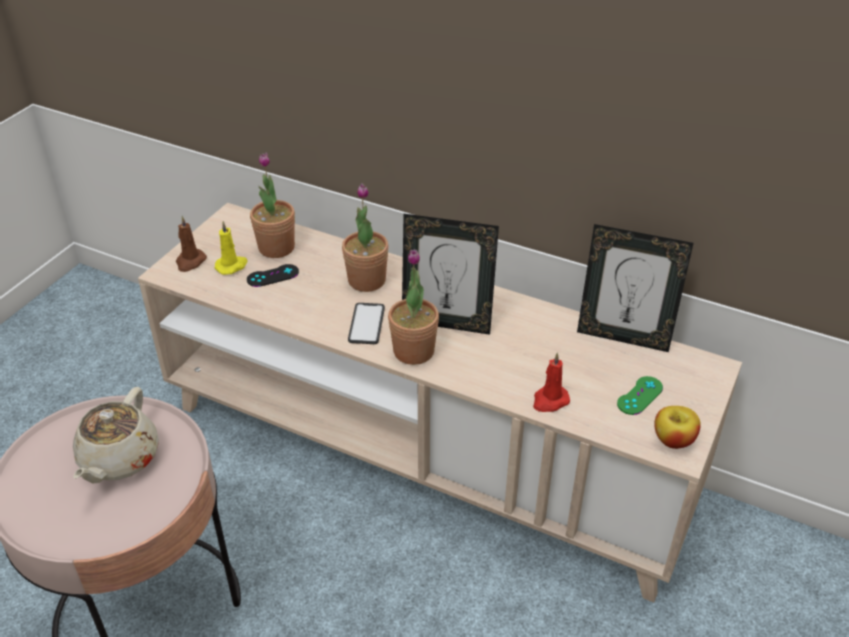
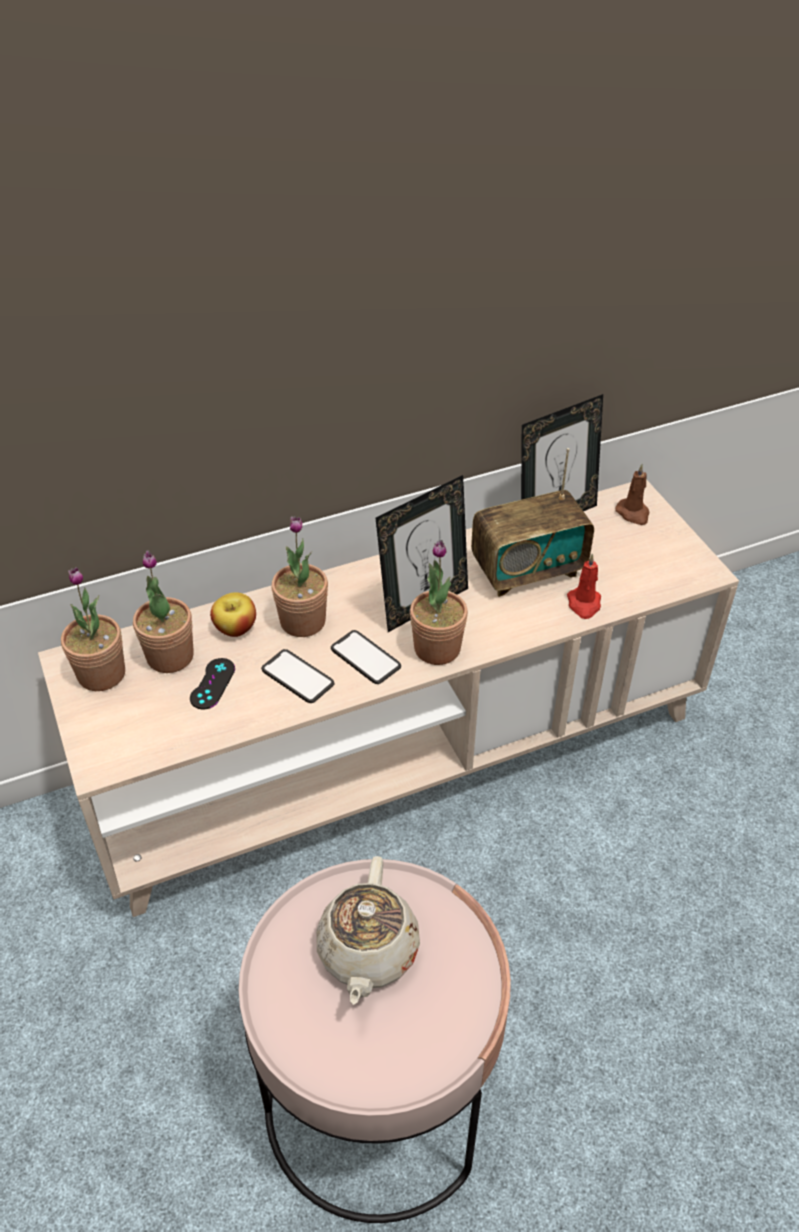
camera: 50 degrees left, 5 degrees up
(119, 459) = (367, 952): beige teapot -> beige teapot turned 45 degrees clockwise
(190, 262) = (106, 736): brown candle -> brown candle (633, 513)
(232, 266) = (156, 706): yellow candle -> none
(235, 232) = (101, 674): none -> potted plant
(316, 305) = (297, 677): none -> phone
(546, 353) = (527, 570): none -> radio
(640, 396) = (628, 552): green game controller -> none
(673, 440) = (690, 566): apple -> apple (236, 628)

